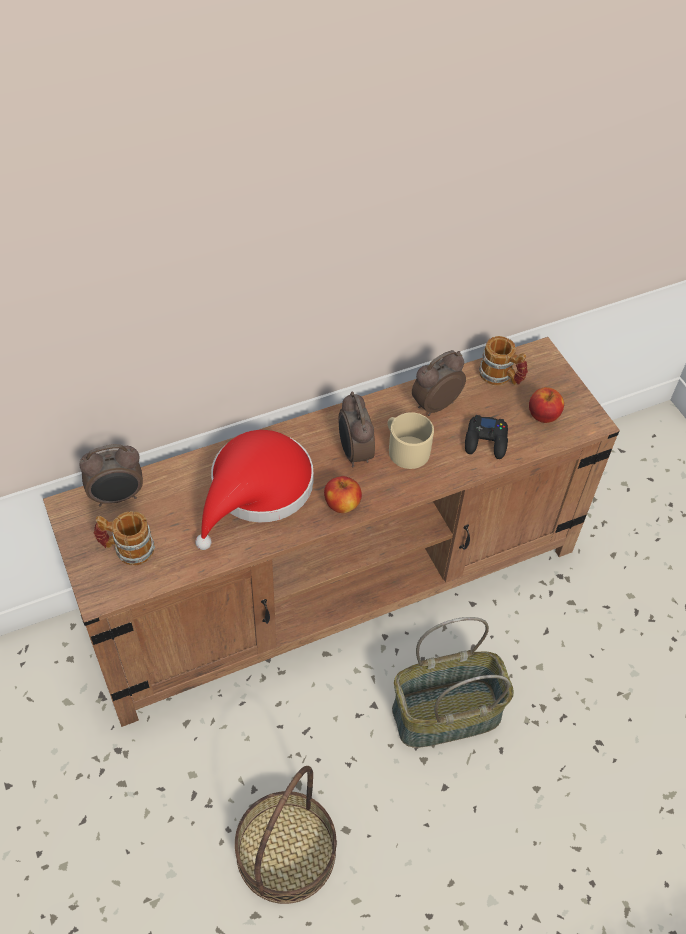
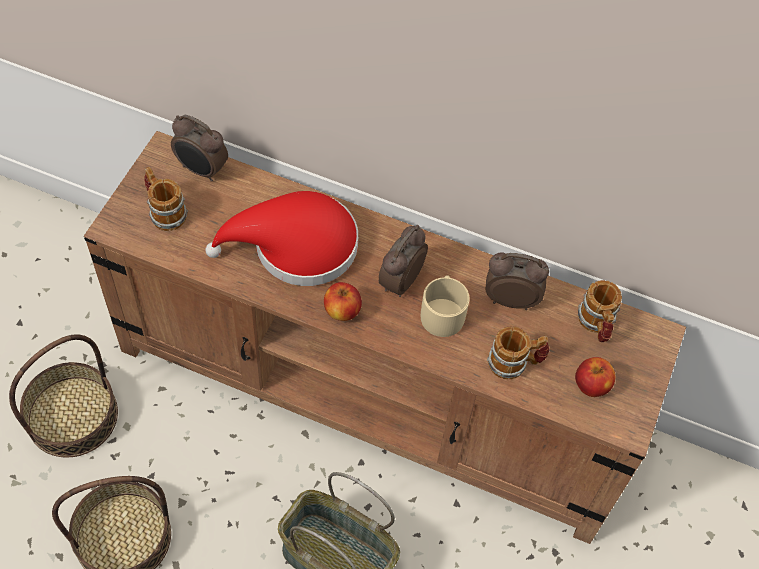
camera: 45 degrees right, 5 degrees up
(140, 809) = (72, 416): none -> basket
(486, 441) = (515, 363): black game controller -> mug

